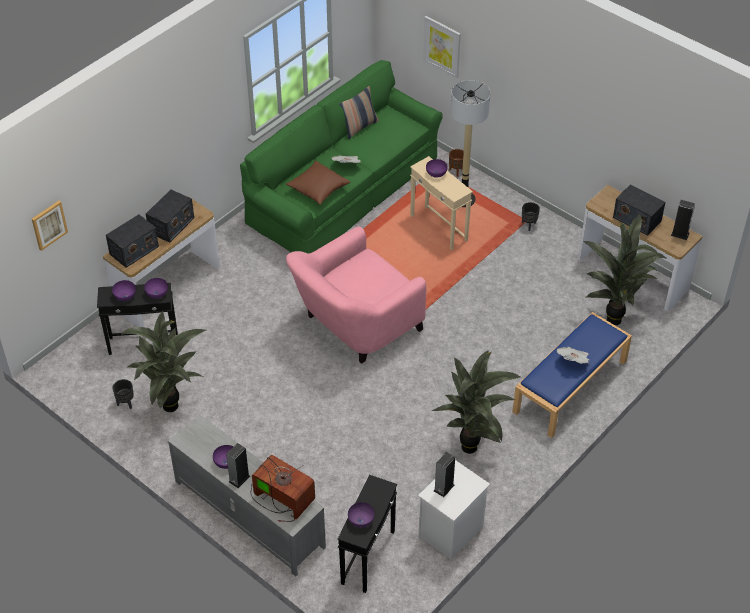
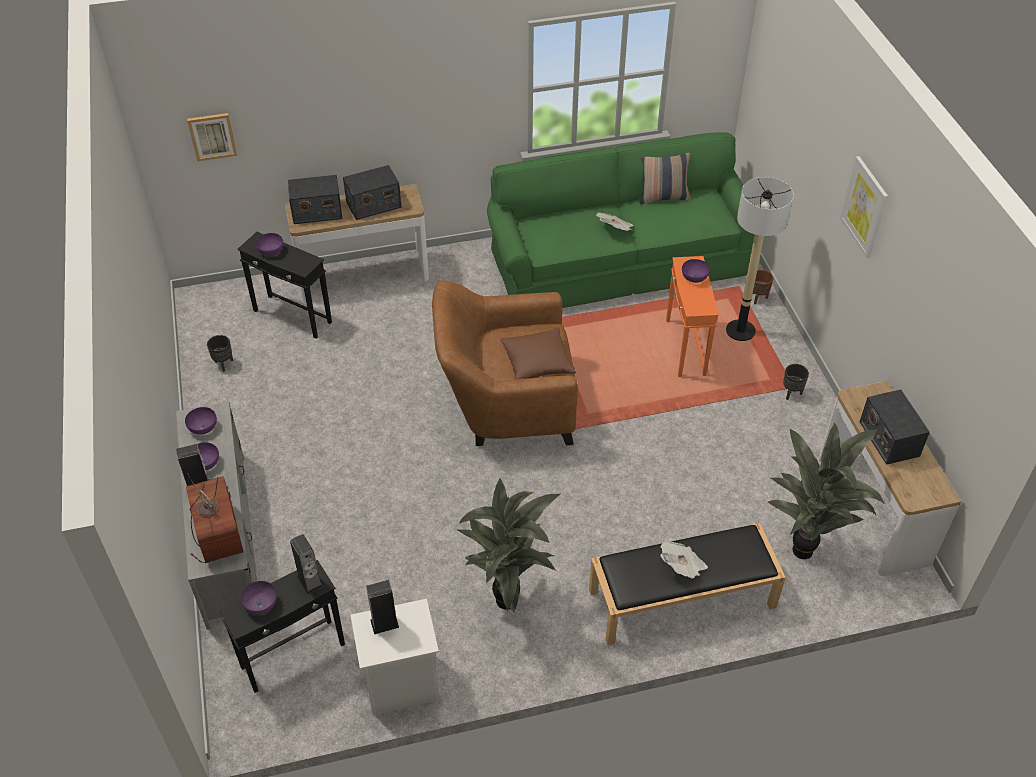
camera: 35 degrees right, 0 degrees up
(157, 293) = (301, 263): purple bowl -> purple bowl (203, 427)
(172, 408) = (258, 391): potted plant -> none
(318, 189) = (561, 239): brown pillow -> brown pillow (537, 363)
(355, 325) = (505, 403): pink armchair -> brown armchair
(438, 228) = (685, 348): beige side table -> orange side table
(442, 46) = (786, 135): picture -> picture (864, 207)
(570, 387) = (681, 599): blue bench -> black bench
(680, 234) = (931, 484): speaker -> speaker (310, 581)

